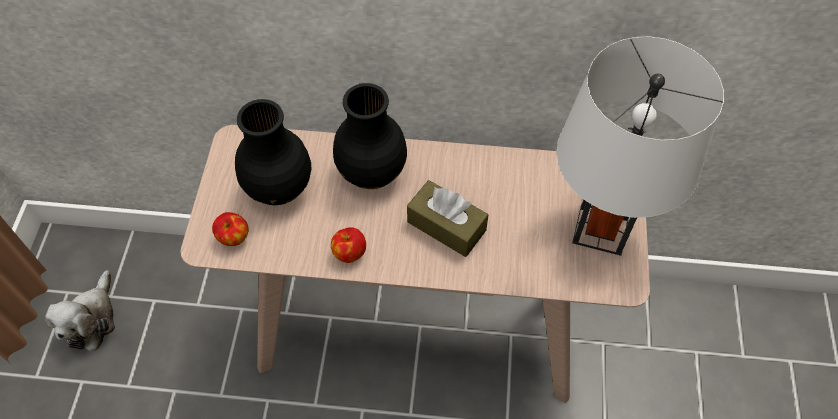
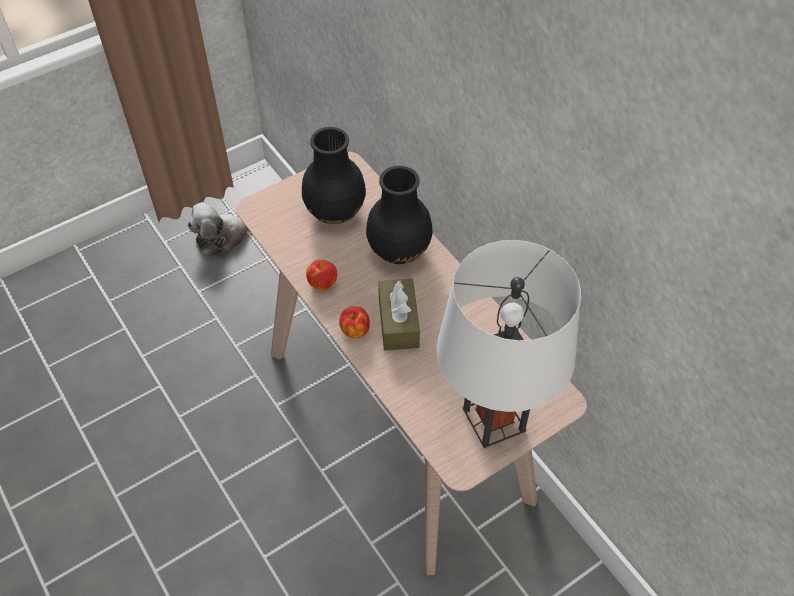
camera: 50 degrees right, 5 degrees down
(233, 238) = (275, 217): apple -> apple (355, 331)

